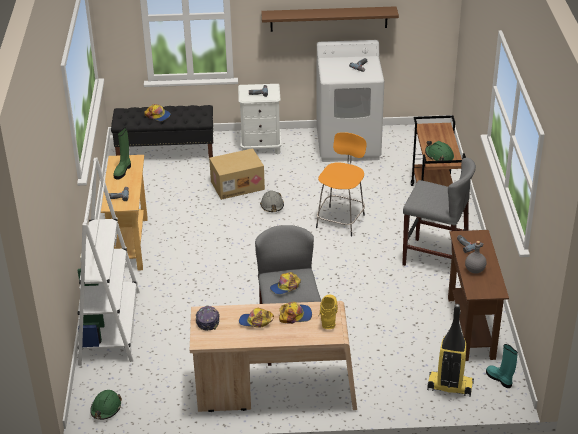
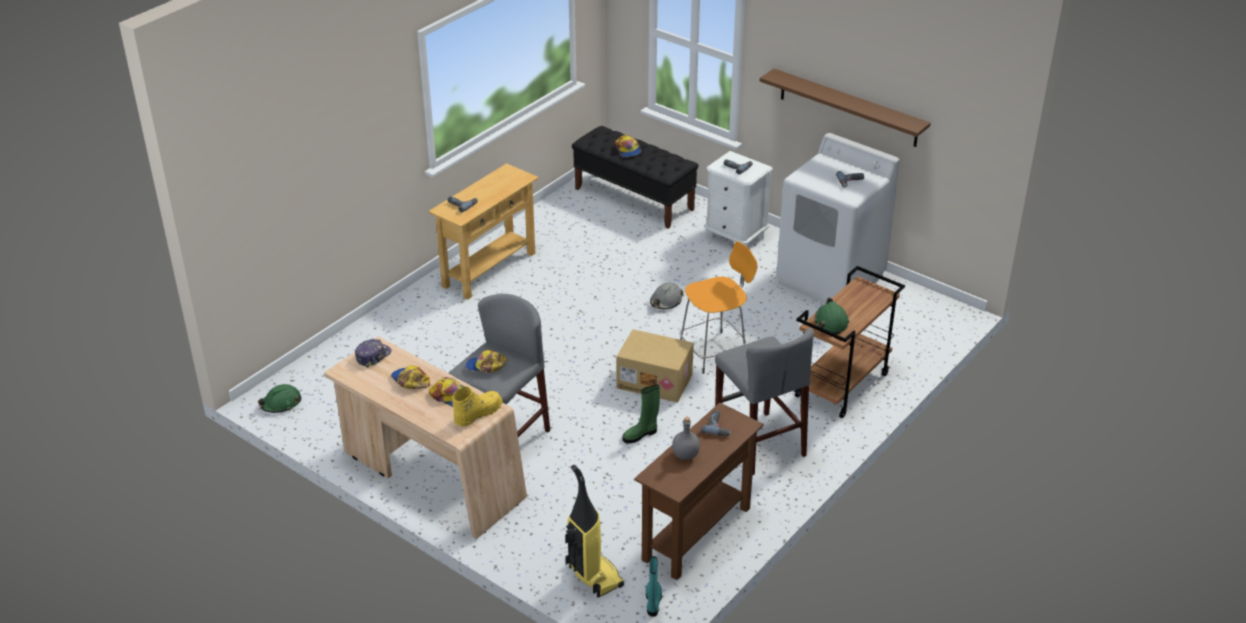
camera: 40 degrees right, 0 degrees up
(110, 327) = (375, 336): white bookcase -> none
(123, 171) = (498, 183): green boot -> green boot (641, 434)
(237, 185) = (660, 264): cardboard box -> cardboard box (655, 380)

